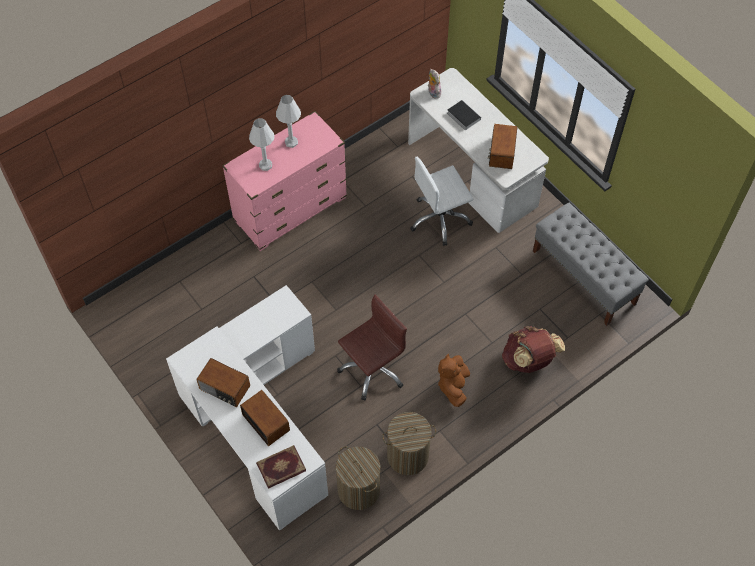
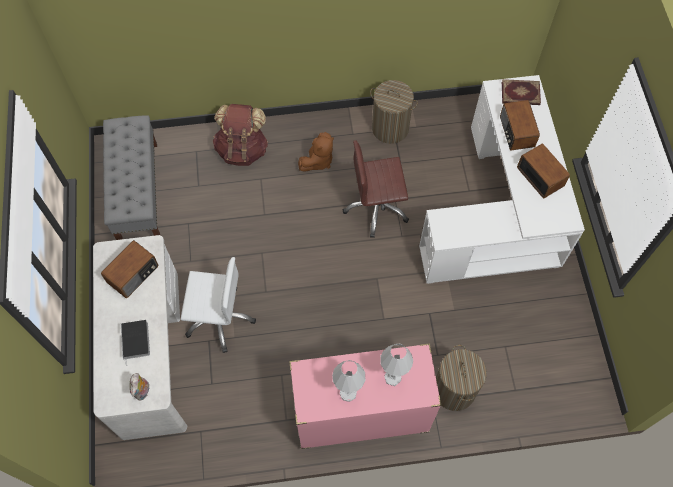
camera: 150 degrees left, 5 degrees up
(358, 490) = (443, 123): laundry basket -> laundry basket (454, 390)

